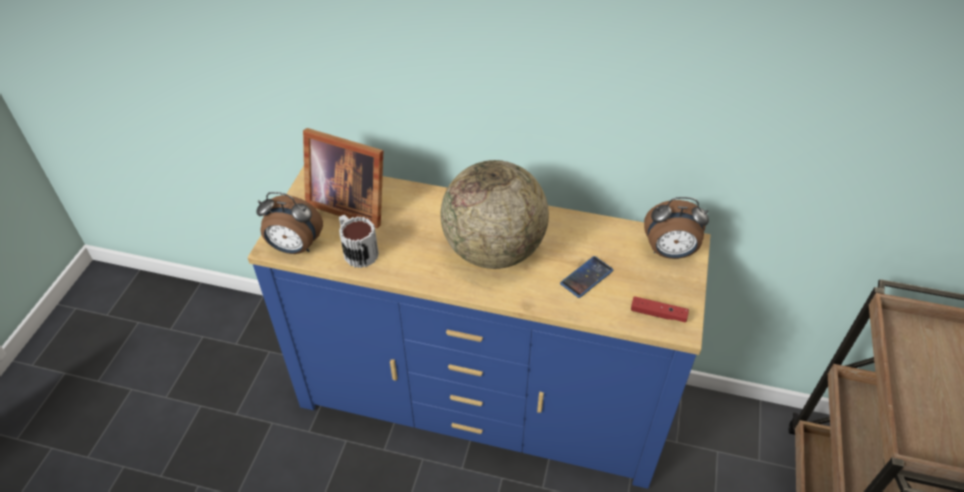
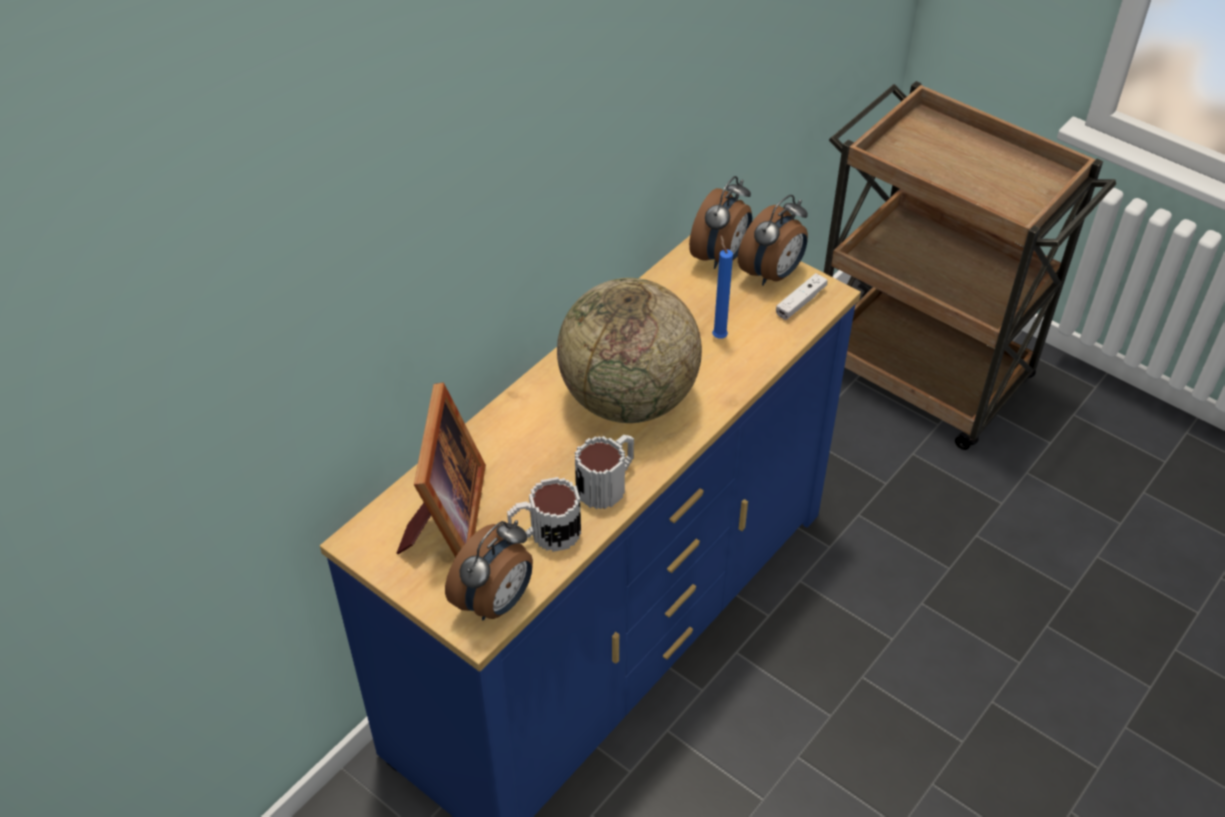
camera: 65 degrees left, 0 degrees up
(348, 203) = (445, 518): picture frame -> picture frame turned 45 degrees counterclockwise
(413, 266) = (608, 483): none -> mug
(586, 277) = (718, 336): phone -> blue candle
(658, 314) = (800, 302): red game controller -> white game controller
(675, 288) = (772, 274): none -> alarm clock

